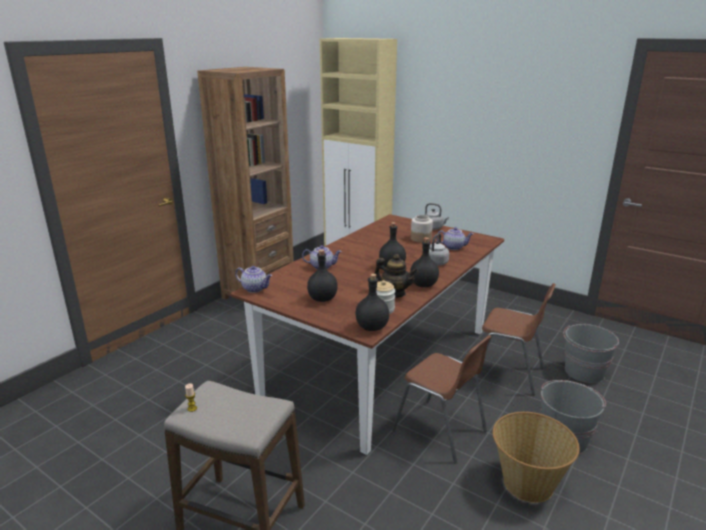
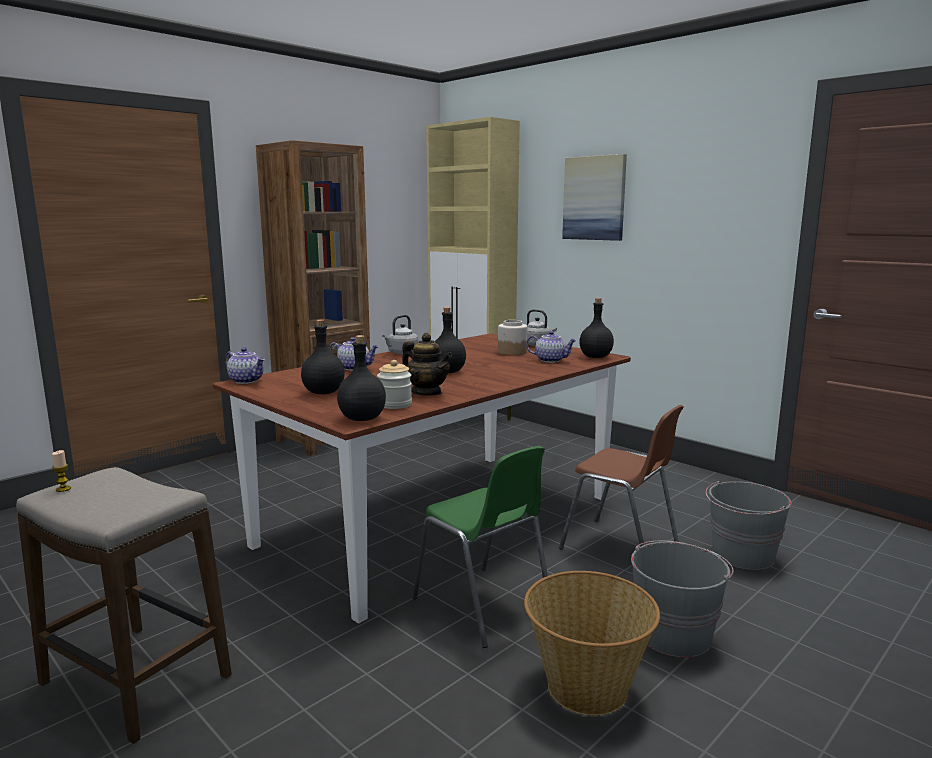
camera: 10 degrees right, 10 degrees down
(423, 284) = (475, 387): black bottle -> black bottle (596, 357)
(435, 263) = (510, 372): grey kettle -> grey kettle (401, 353)
(440, 431) = (483, 606): brown chair -> green chair
(459, 105) = (594, 198): none -> picture

